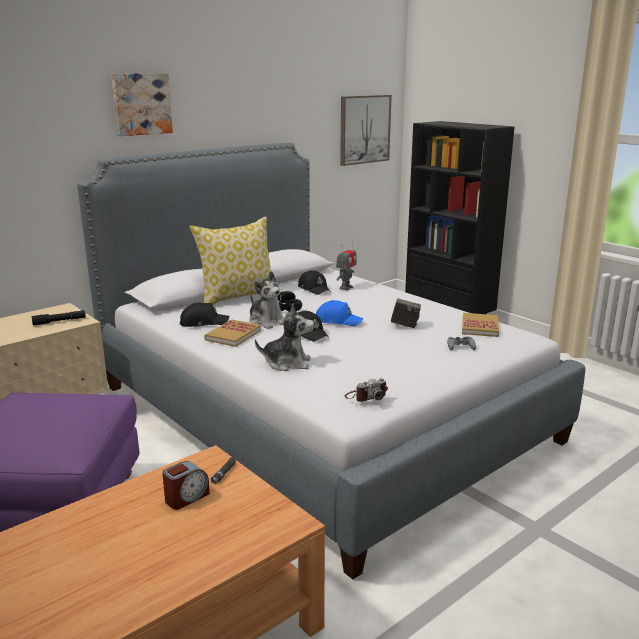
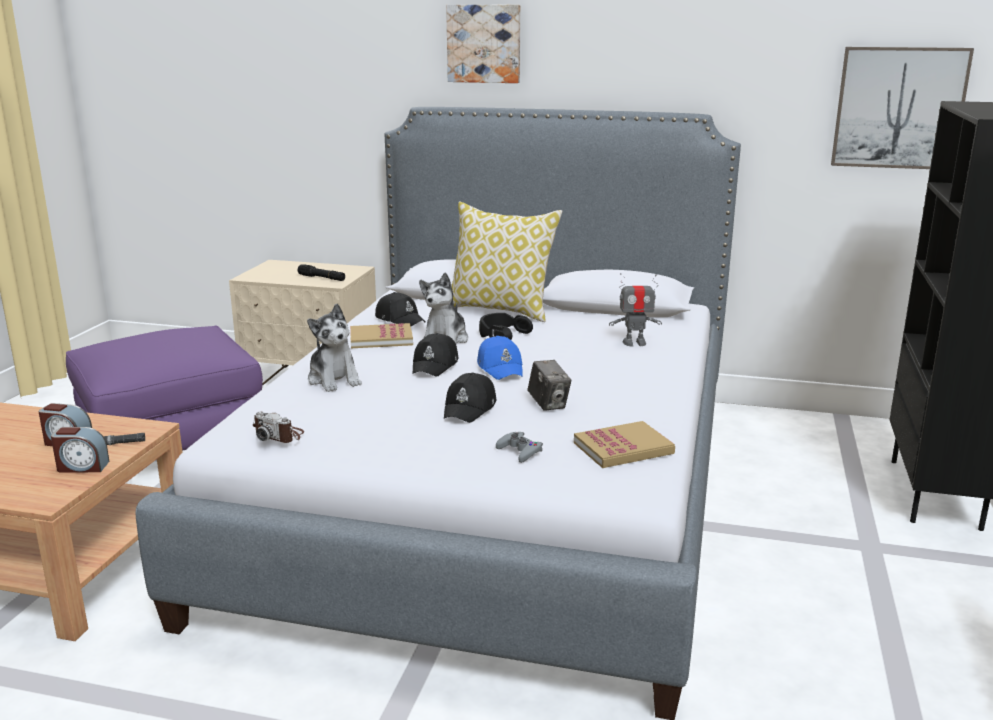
camera: 55 degrees right, 0 degrees up
(248, 498) = (82, 467): none -> alarm clock
(314, 289) = (597, 331): black cap -> black cap (470, 408)

